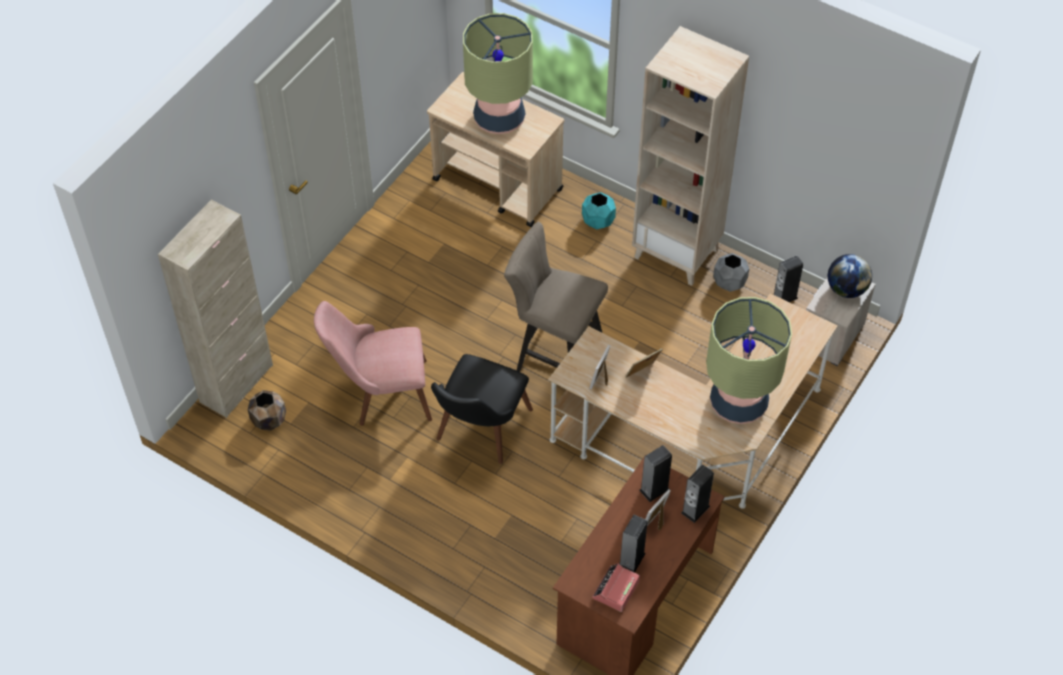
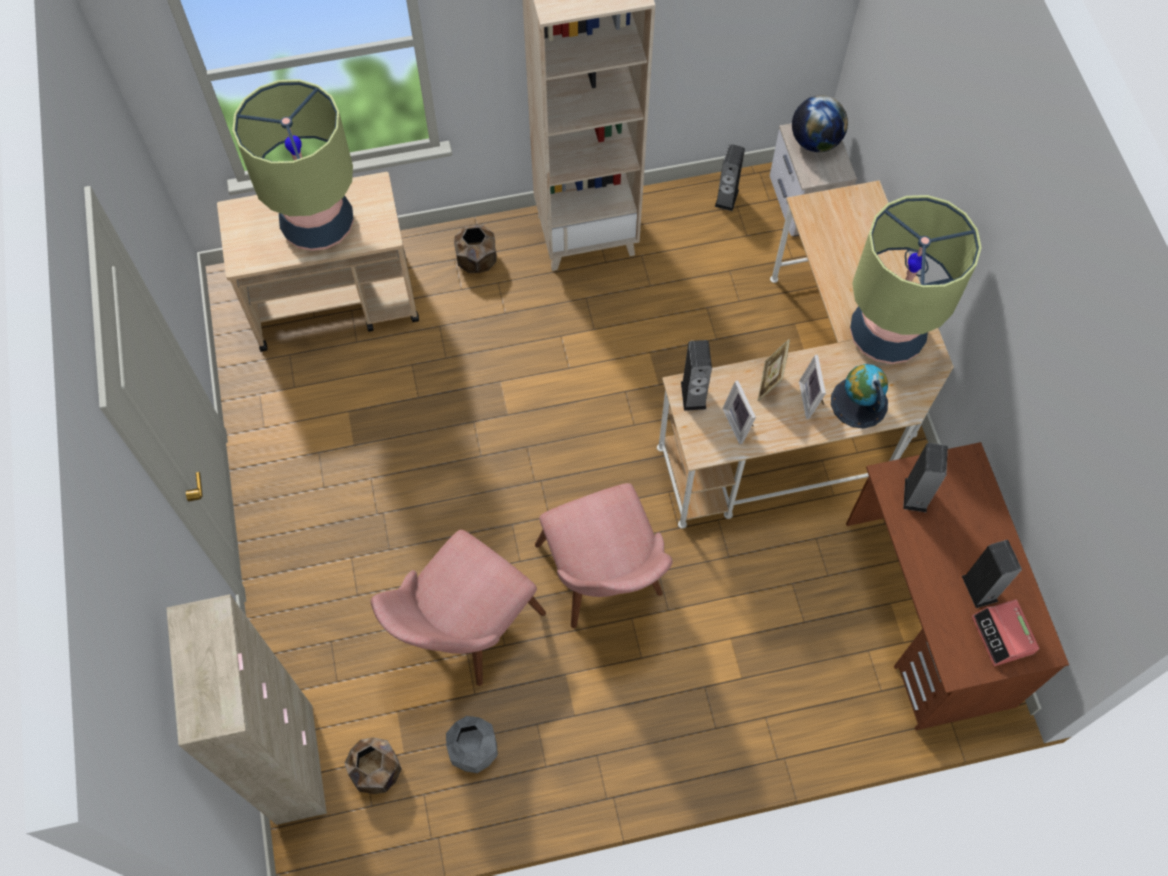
camera: 45 degrees left, 10 degrees up
(478, 433) = (606, 583): black chair -> pink chair
(554, 356) = (588, 436): beige stool -> none
(597, 221) = (476, 261): turquoise planter -> brown planter
(657, 522) = (956, 526): picture frame -> picture frame (812, 399)
(679, 422) = (858, 402): none -> globe
(695, 509) = (973, 480): speaker -> speaker (693, 395)
(729, 282) = (664, 224): grey planter -> grey planter (473, 750)

